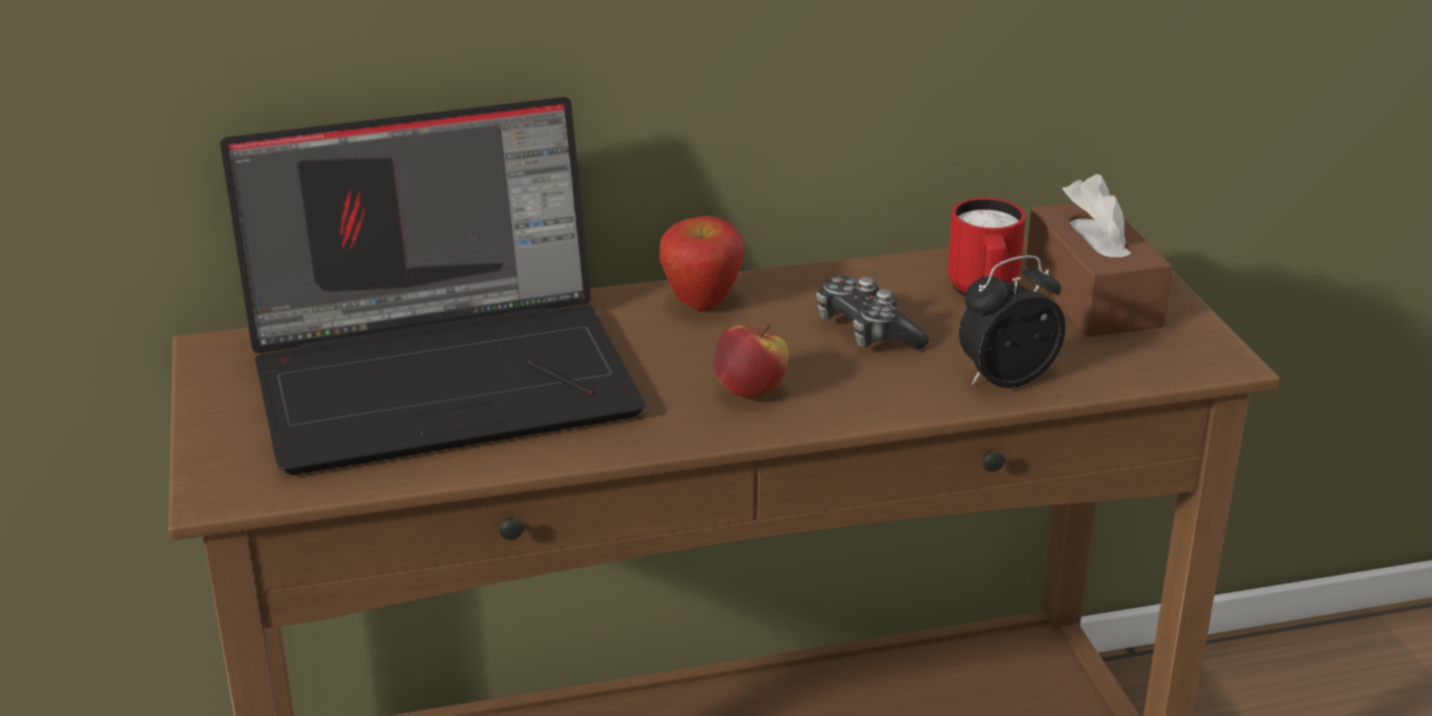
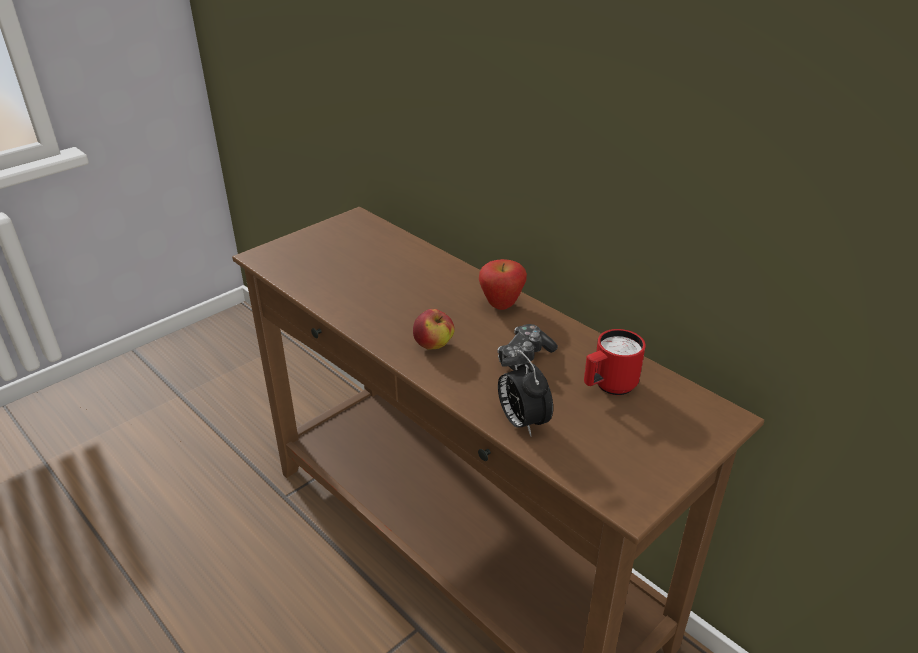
camera: 60 degrees right, 5 degrees up
(446, 374) = (380, 267): laptop -> none
(1005, 379) = (521, 422): alarm clock -> alarm clock turned 150 degrees counterclockwise
(1092, 296) = (652, 428): brown tissue box -> none

